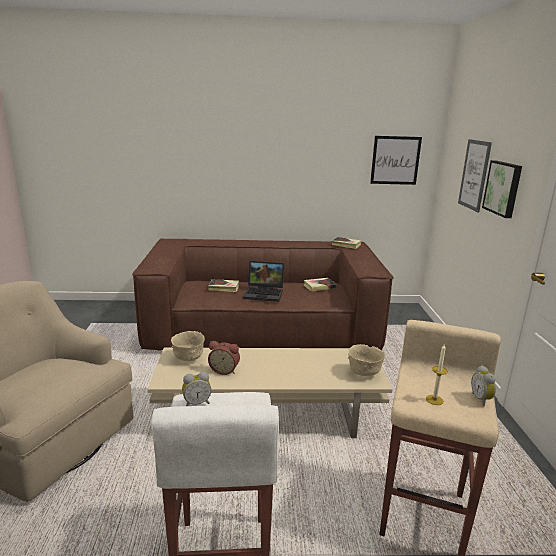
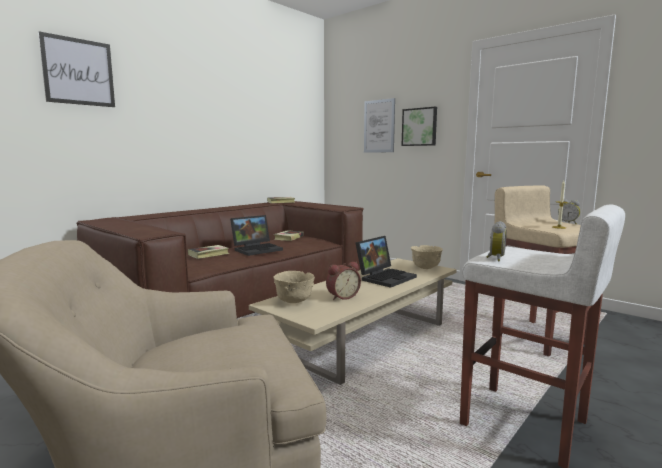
camera: 45 degrees left, 10 degrees down
(301, 366) = (385, 277): none -> laptop
(395, 160) = (297, 125): picture -> picture (78, 72)

